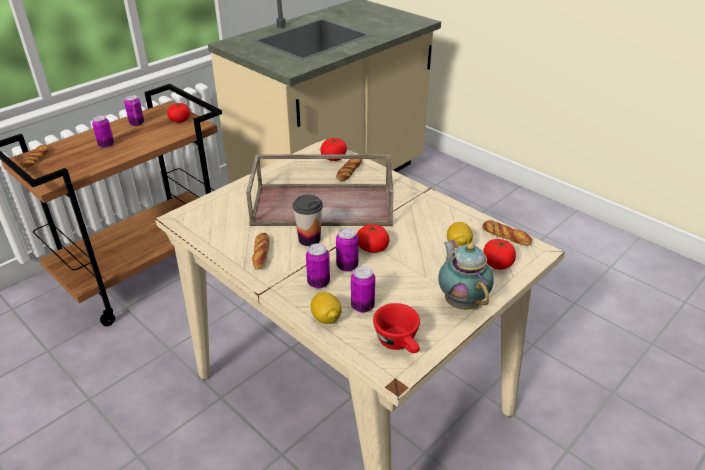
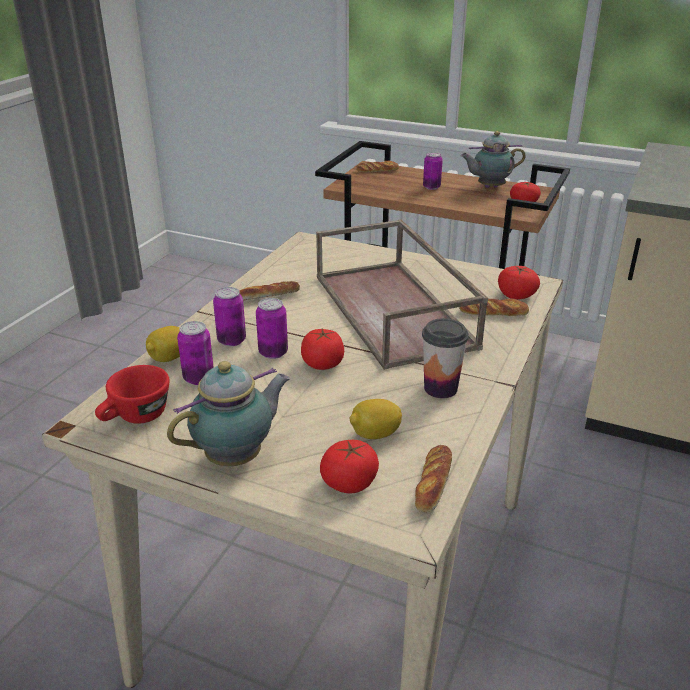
camera: 70 degrees right, 5 degrees down
(137, 123) = (489, 187): can -> teapot
(309, 239) = (313, 317): cup -> cup (440, 388)

